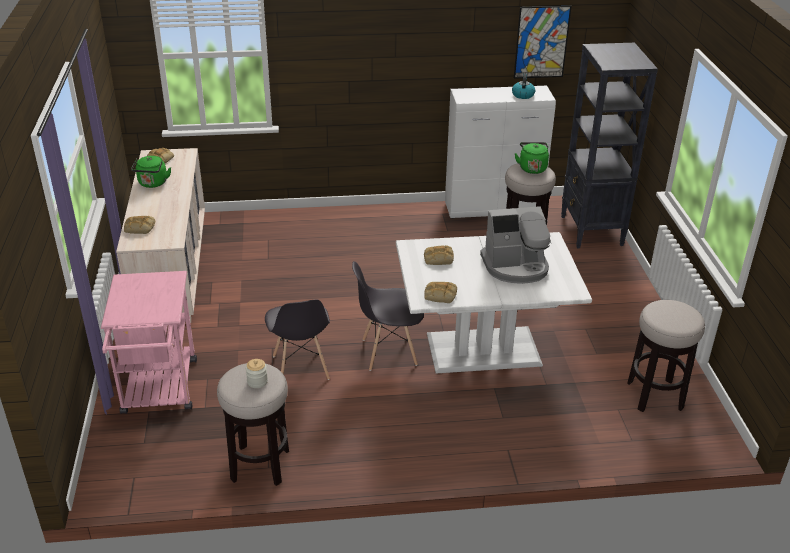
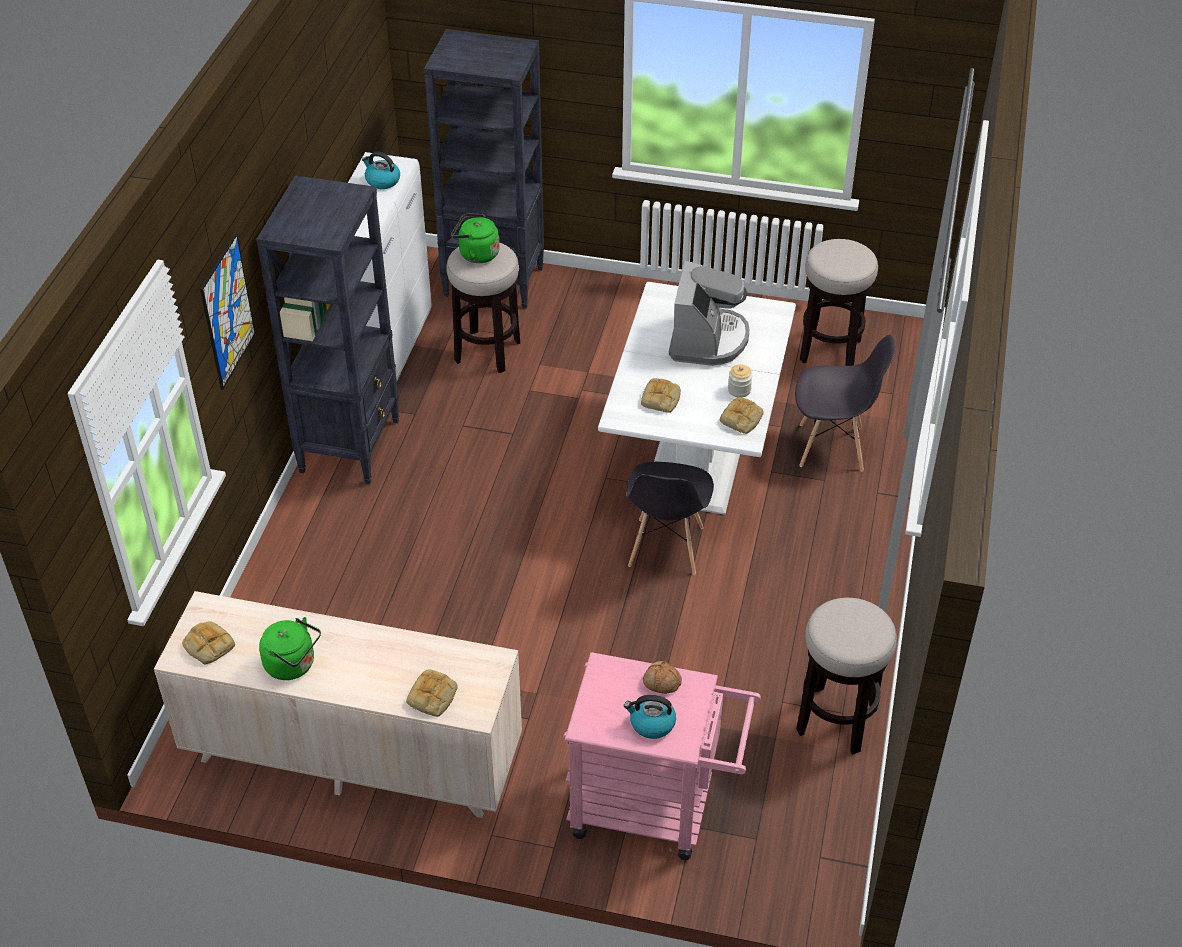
camera: 70 degrees left, 10 degrees up
(130, 302) = (651, 724): none -> kettle
(166, 300) = (661, 682): none -> bread
(257, 381) = (857, 621): jar -> jar (739, 390)
(300, 368) = (663, 643): grey chair -> grey chair (832, 447)
(406, 216) = (350, 445): none -> black bookcase
(541, 42) = (349, 101): picture -> picture (227, 312)

